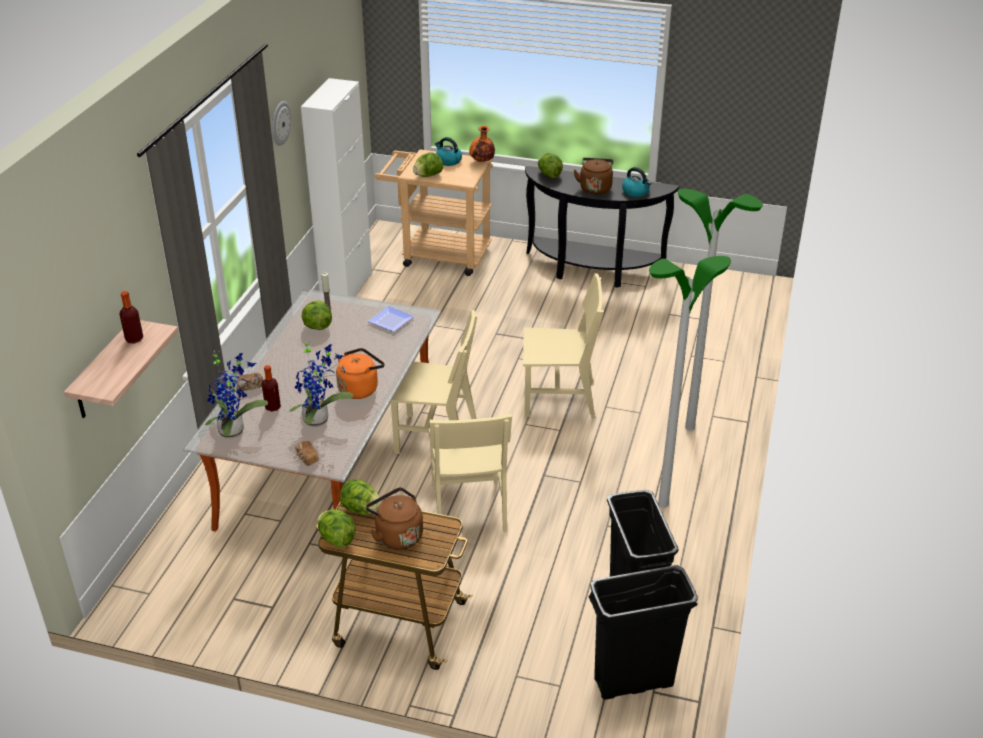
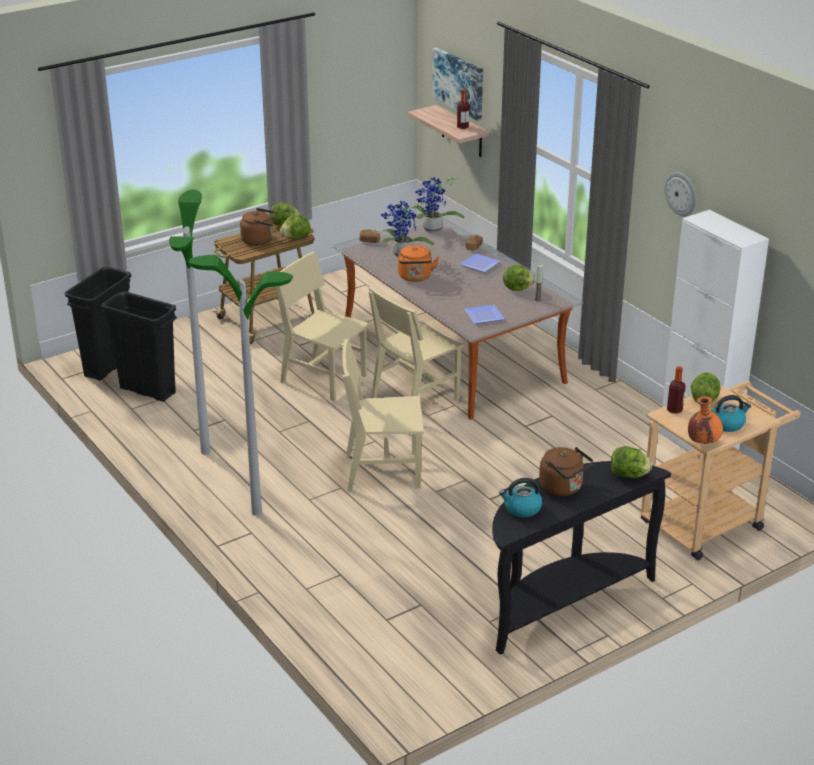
camera: 130 degrees right, 5 degrees down
(84, 316) = (459, 83): none -> picture
(272, 407) = (439, 247): bottle -> bottle (674, 410)
(287, 365) = (481, 264): none -> plate
(559, 399) = (382, 471): beige chair -> beige chair turned 45 degrees clockwise

